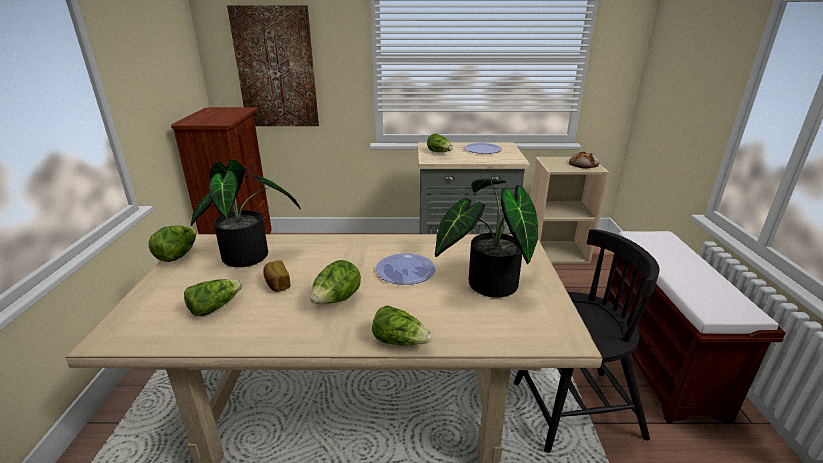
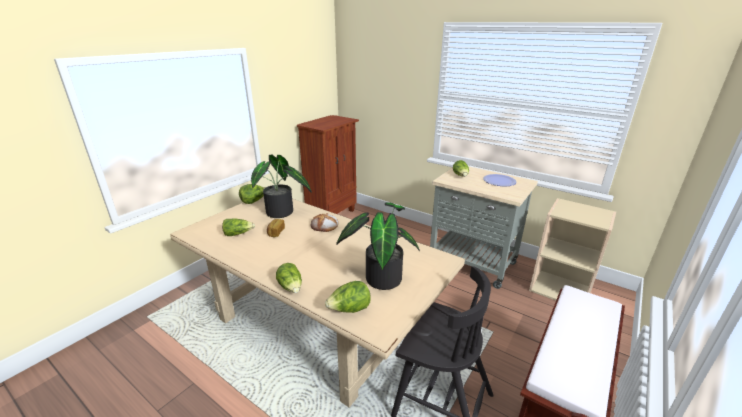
camera: 35 degrees right, 0 degrees up
(276, 68) = (376, 95): picture -> none
(336, 300) = (290, 252): lettuce -> lettuce (349, 310)
(405, 270) = (346, 250): plate -> none
(583, 164) = (595, 216): bread -> bread (324, 225)

